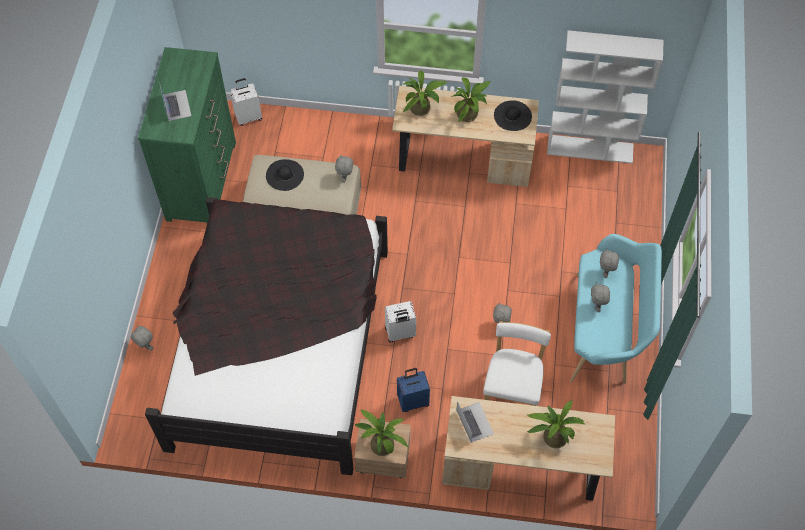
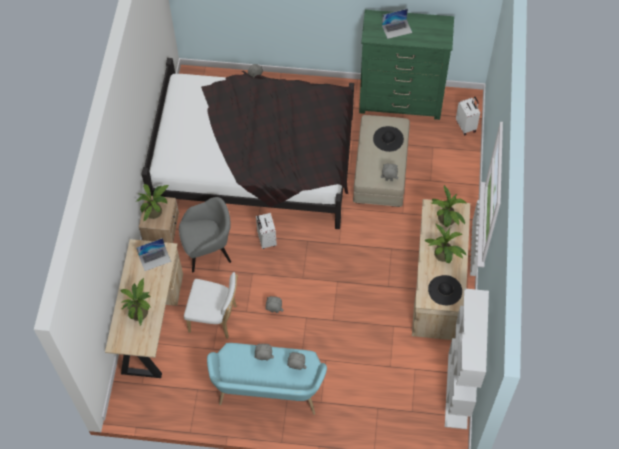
camera: 90 degrees right, 0 degrees up
(413, 401) = (208, 250): blue suitcase -> grey armchair

